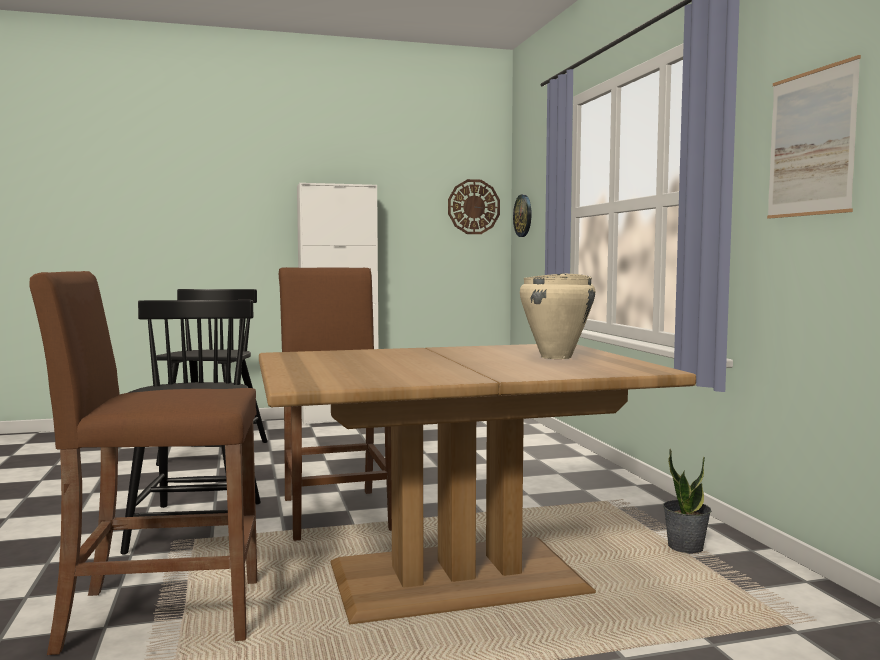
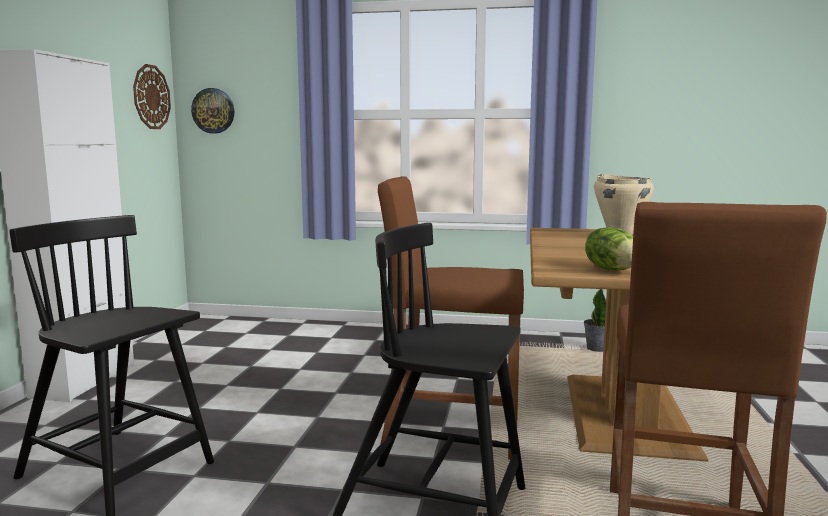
camera: 65 degrees left, 5 degrees up
(303, 360) = (613, 270): none -> lettuce
(811, 143) = (641, 90): picture -> none

